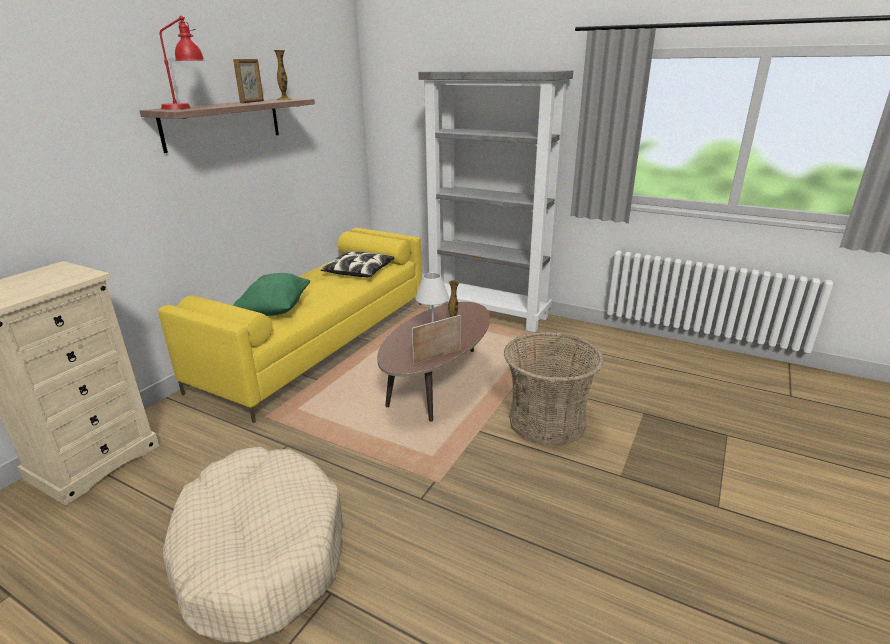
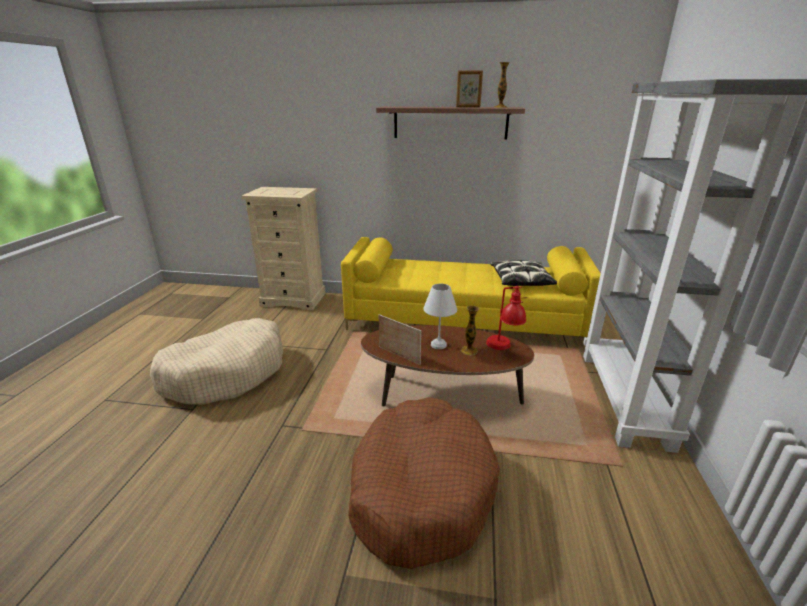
camera: 70 degrees right, 0 degrees up
(188, 108) = (403, 106): red table lamp -> red table lamp (504, 349)
(274, 310) = (418, 271): green pillow -> none
(547, 422) = (420, 489): basket -> brown dog bed

